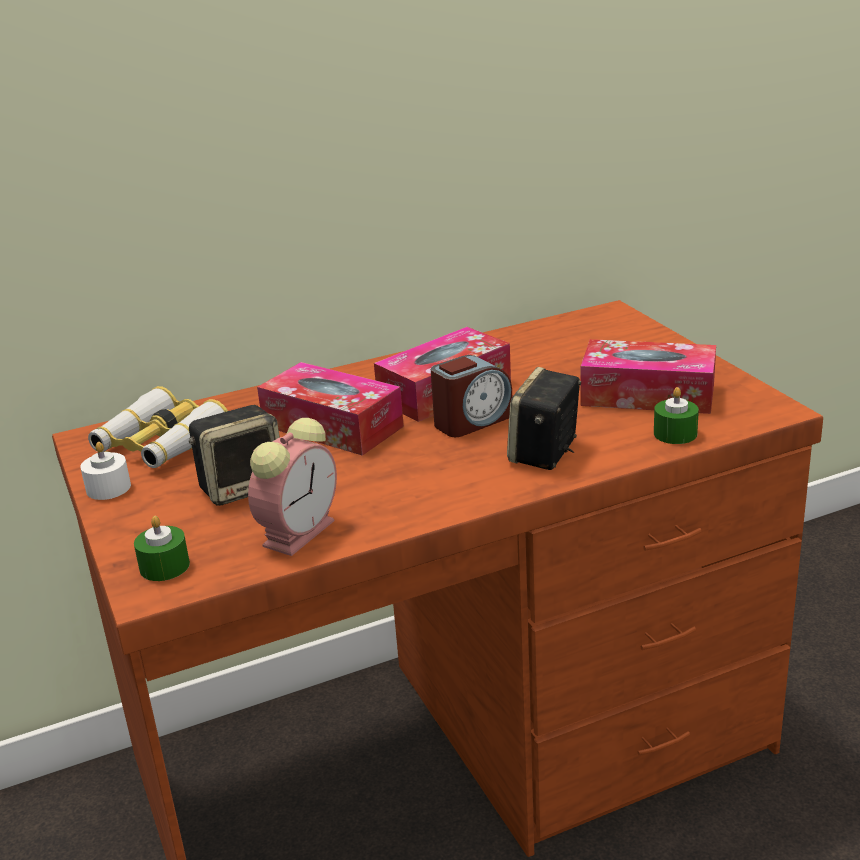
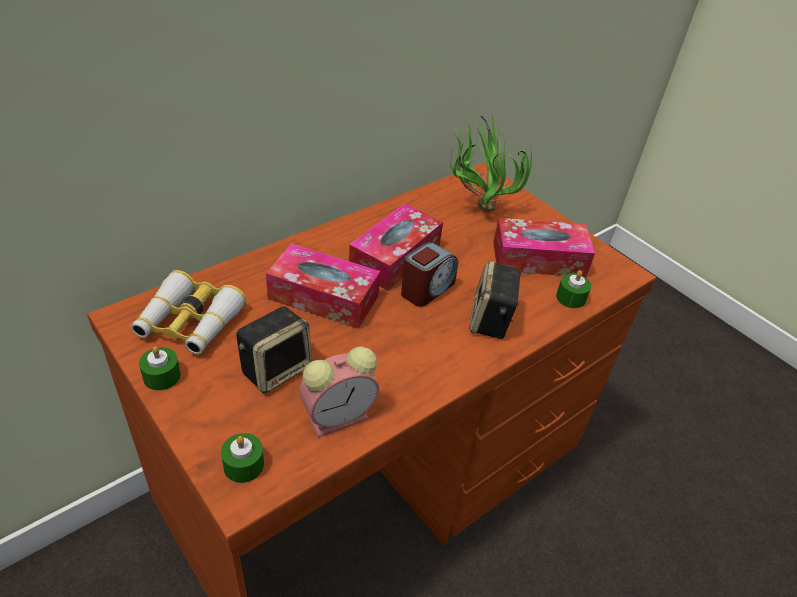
camera: 20 degrees left, 15 degrees up
(108, 488) = (162, 376): white candle -> green candle
(300, 531) = (340, 416): alarm clock -> alarm clock turned 45 degrees clockwise
(583, 344) = (476, 208): none -> potted plant

